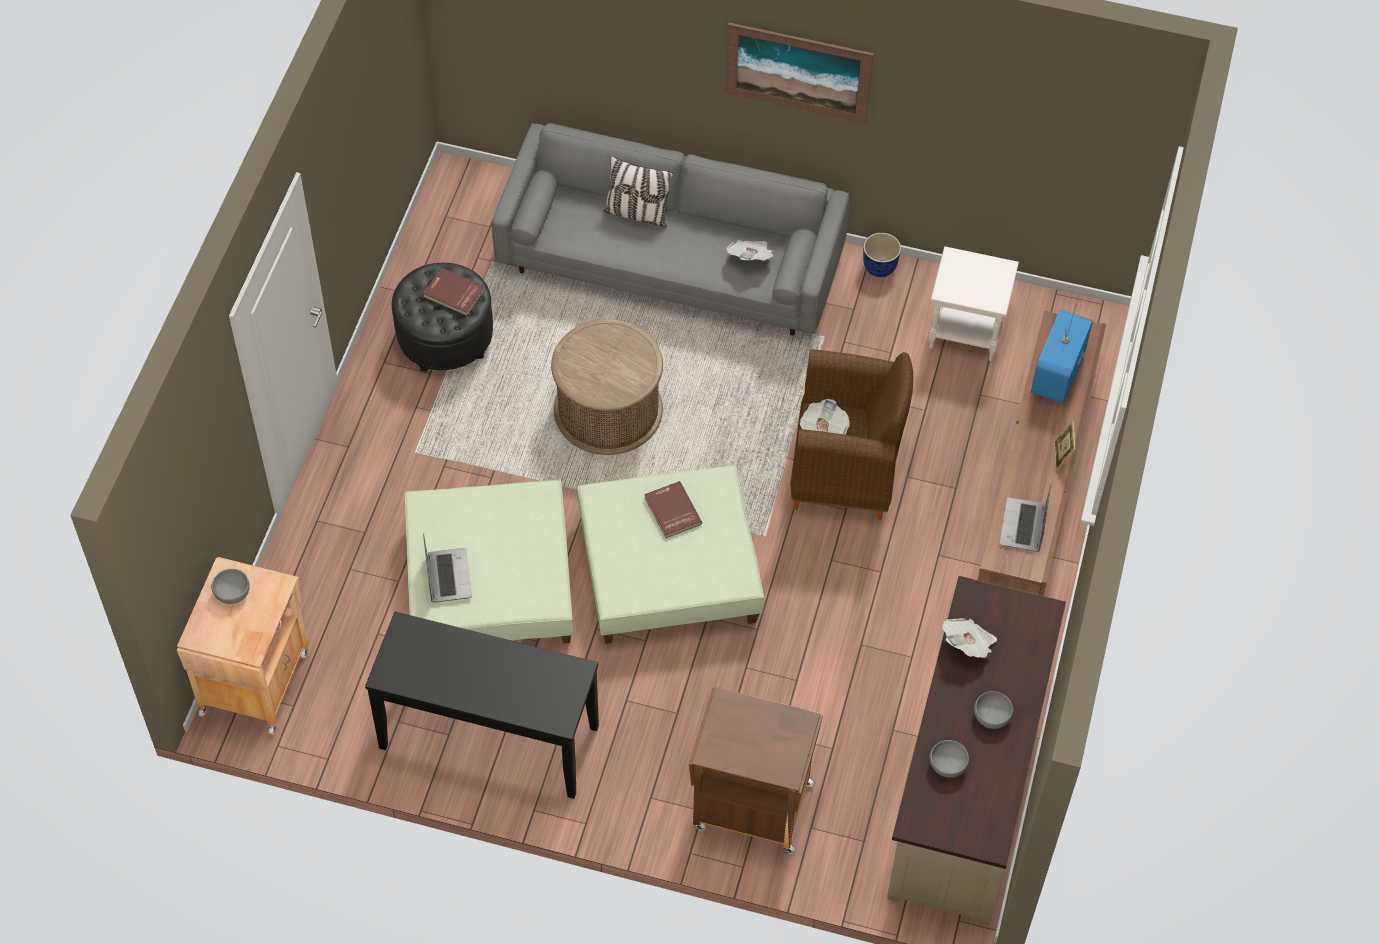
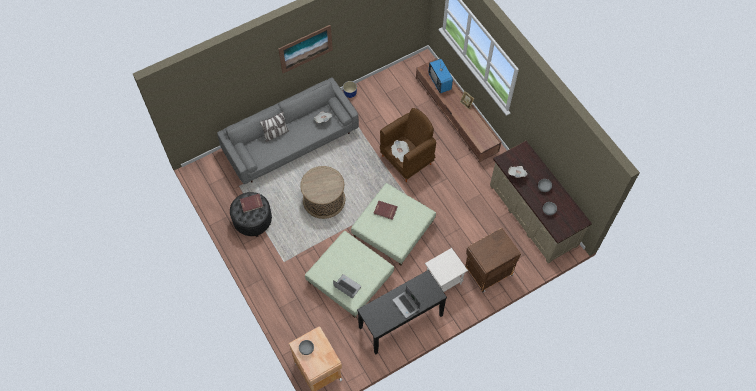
camera: 45 degrees left, 5 degrees up
(964, 333) = (393, 93): white side table -> white side table (443, 281)
(1023, 526) = (478, 131): laptop -> laptop (406, 304)

